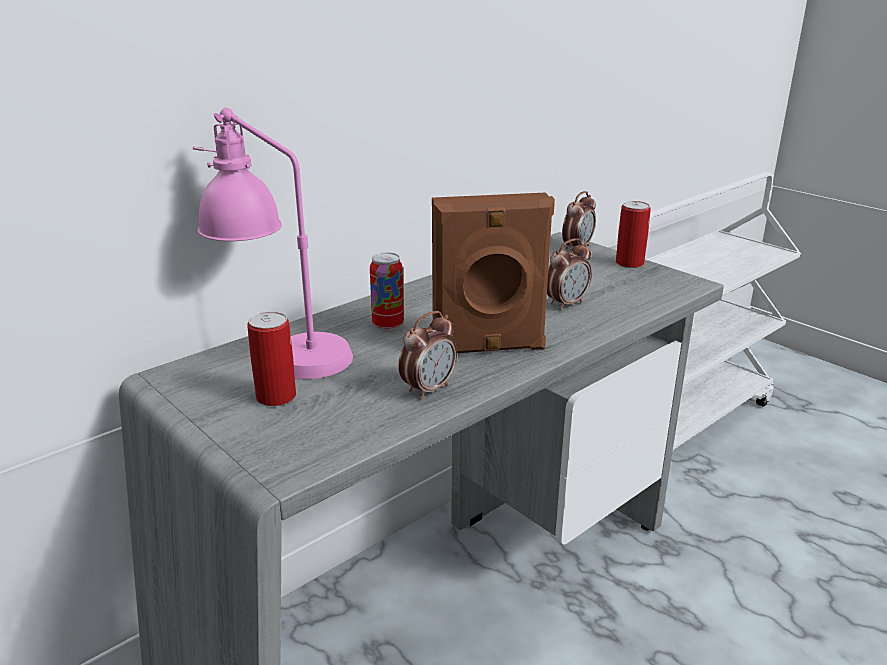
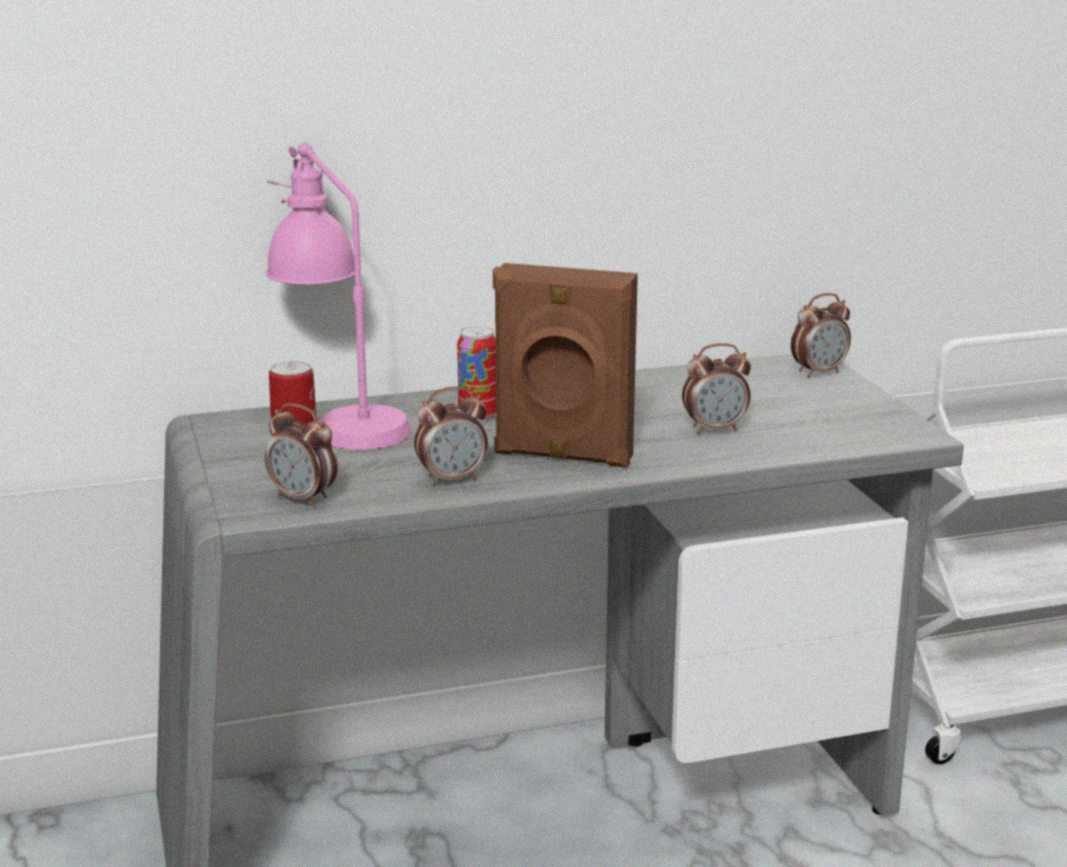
camera: 25 degrees right, 5 degrees down
(323, 440) = (303, 499): none -> alarm clock
(629, 263) = (865, 400): can -> none

